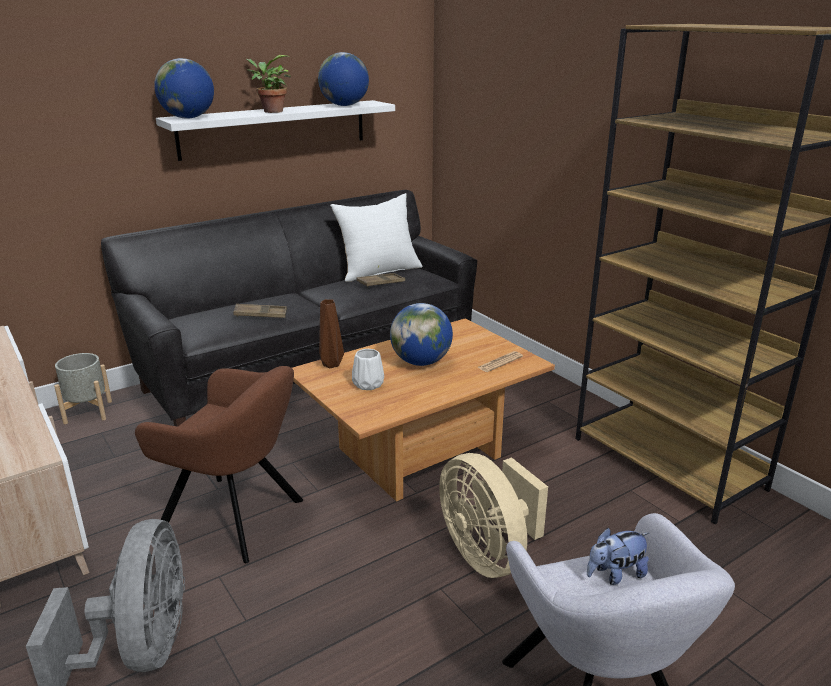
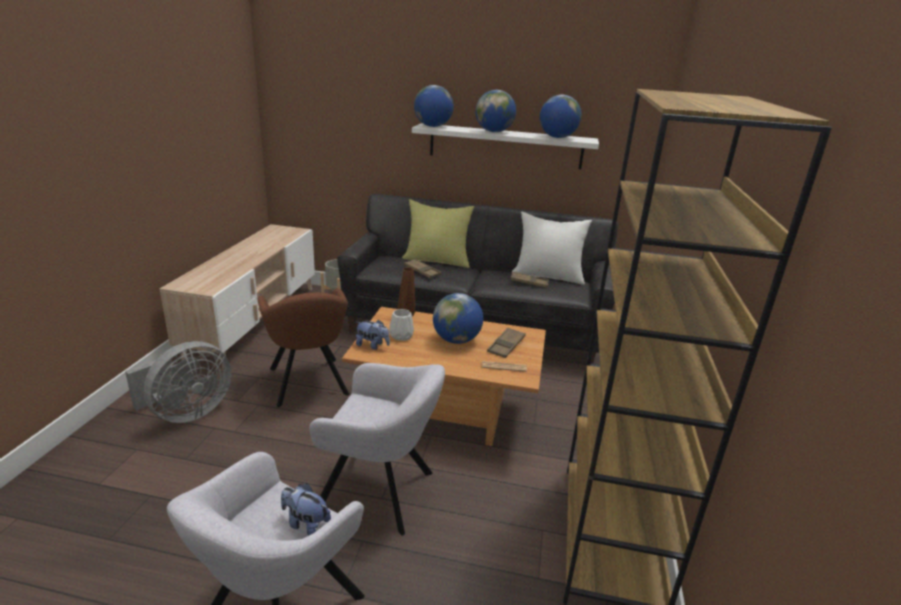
camera: 45 degrees right, 0 degrees up
(243, 299) = (437, 260): none -> yellow pillow
(270, 111) = (493, 132): potted plant -> globe
(362, 407) = (372, 345): none -> plush toy
(466, 345) = (506, 346): none -> brown tray
(488, 554) = (380, 492): beige fan -> grey armchair

